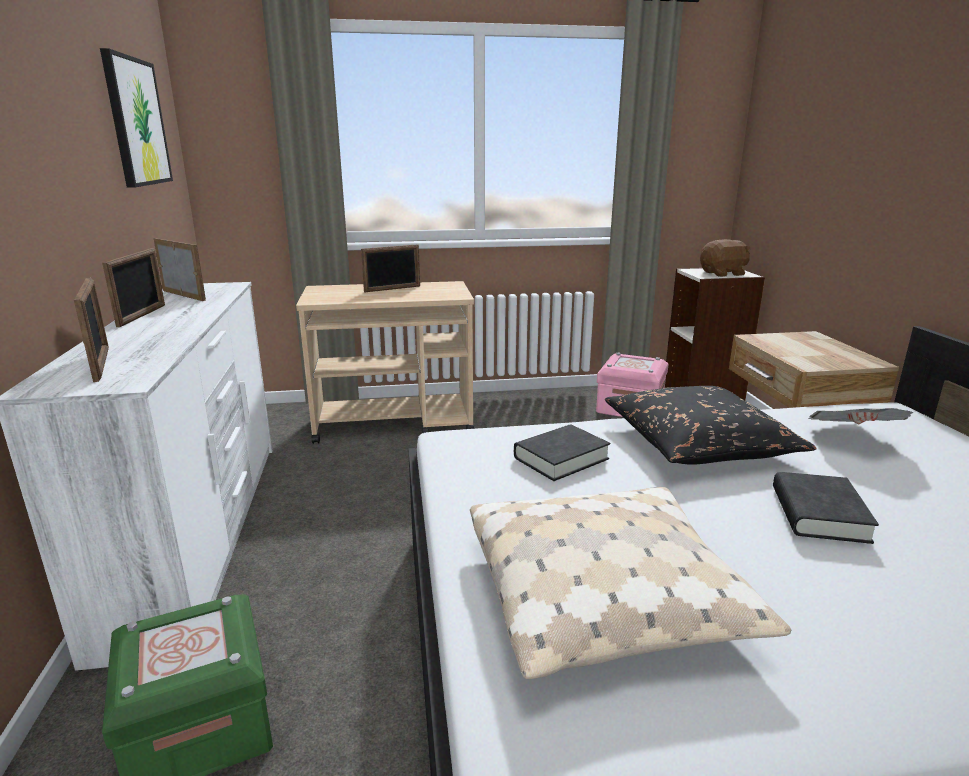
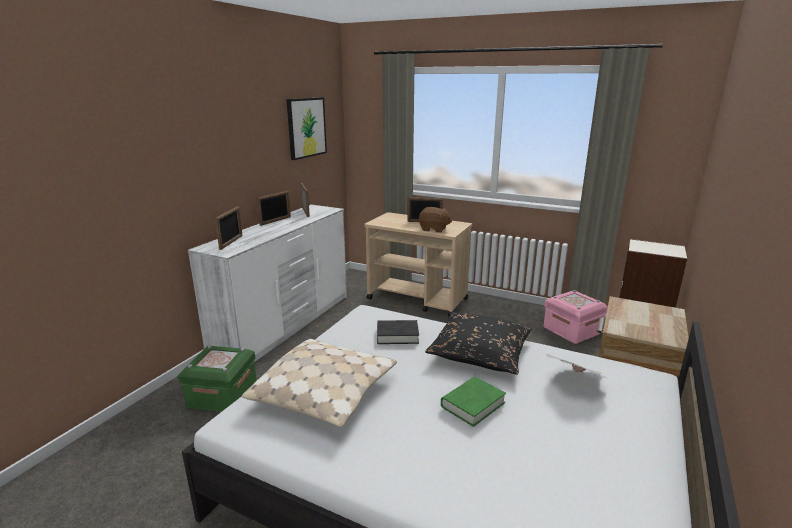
camera: 35 degrees right, 0 degrees up
(723, 274) = (657, 250): brown plush toy -> brown plush toy (434, 229)
(819, 514) = (472, 405): black book -> green book

